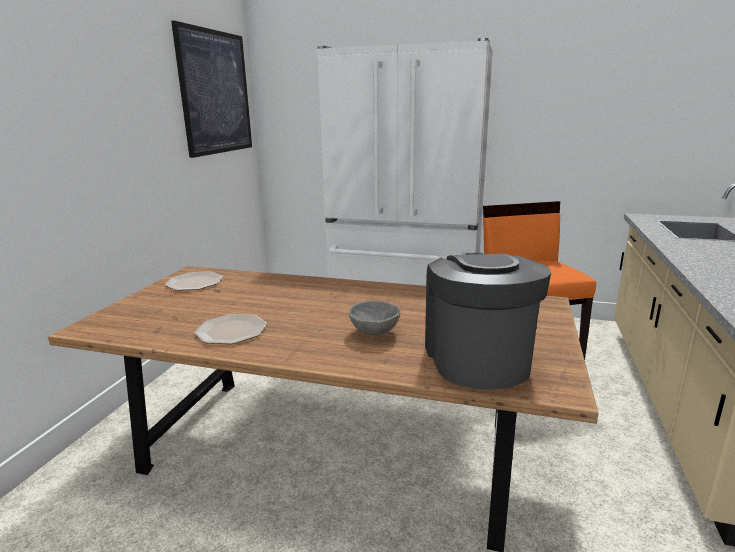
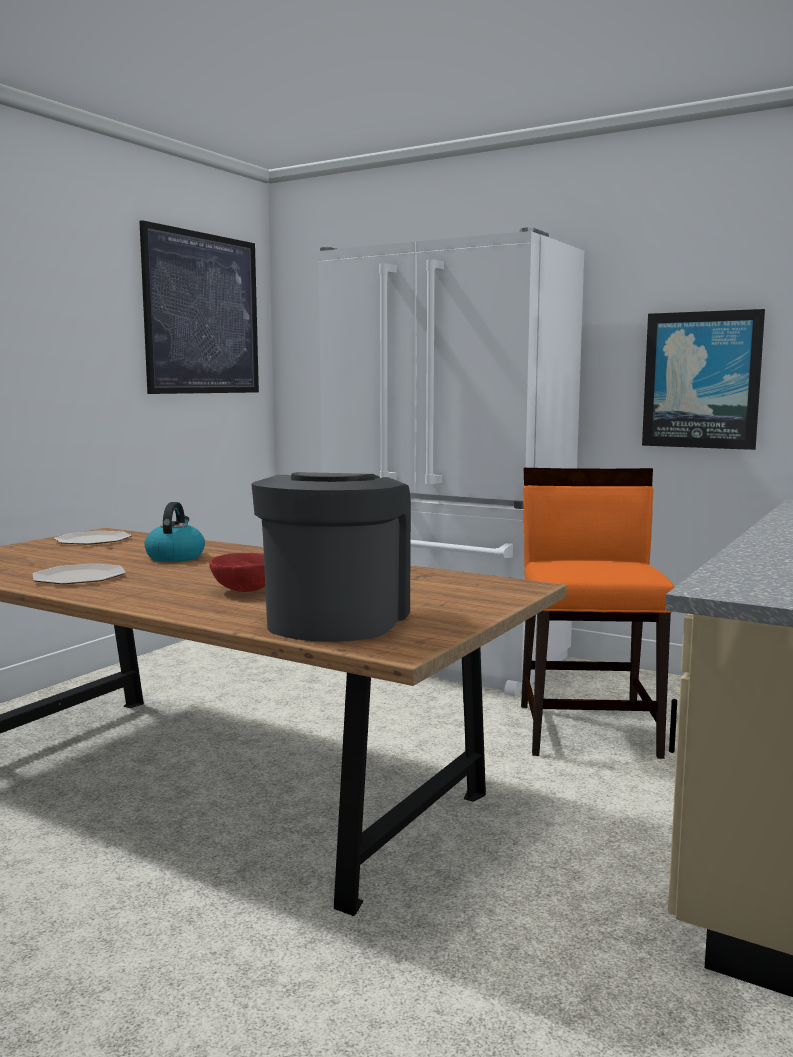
camera: 15 degrees right, 10 degrees down
(279, 296) = (175, 557): none -> kettle
(375, 332) = (246, 590): grey bowl -> red bowl
(566, 138) = (701, 380): none -> picture

